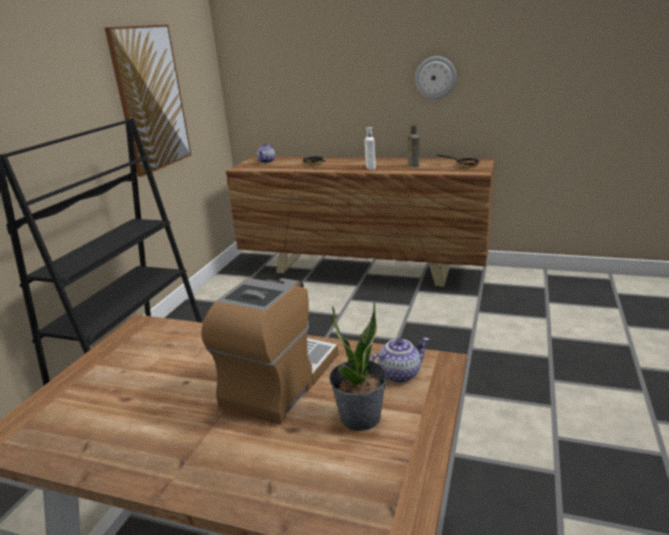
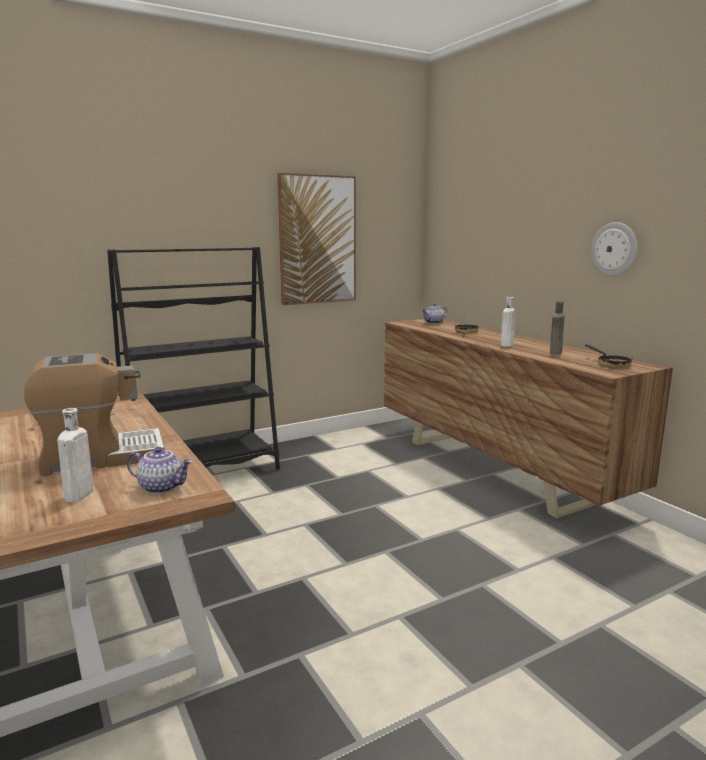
camera: 40 degrees right, 10 degrees down
(360, 417) = (78, 496): potted plant -> white bottle

